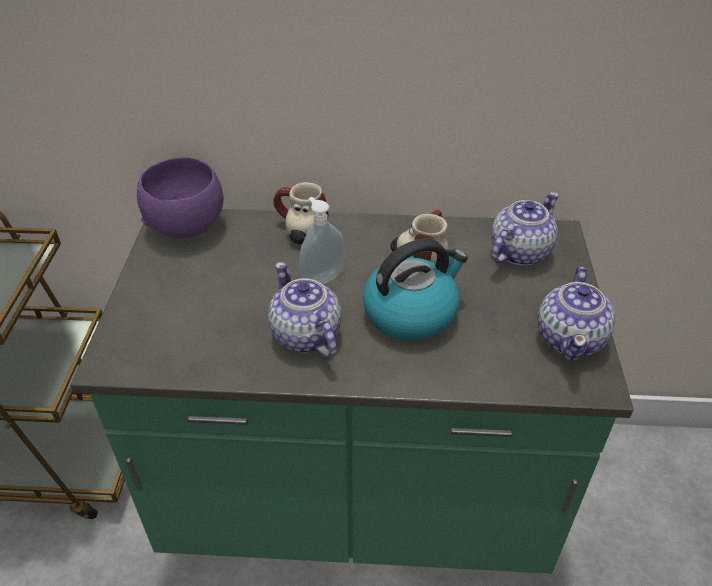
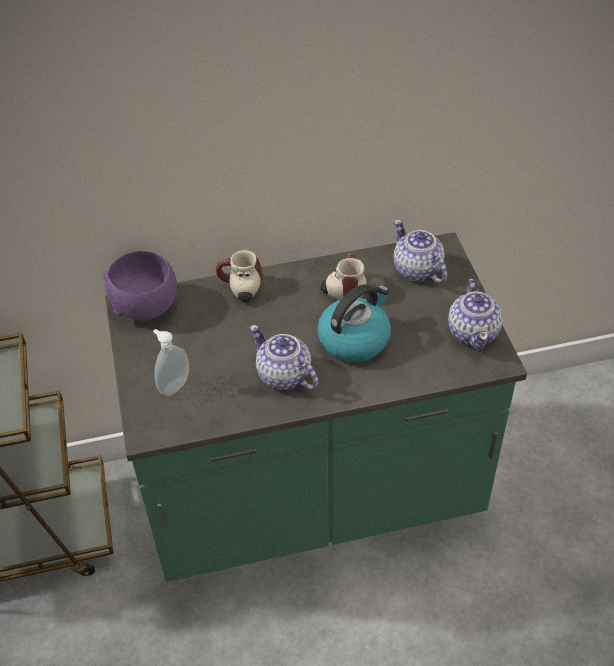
camera: 15 degrees left, 5 degrees up
(321, 277) = (276, 326): soap dispenser -> soap dispenser (173, 385)
(518, 252) = (417, 270): teapot -> teapot turned 60 degrees counterclockwise

